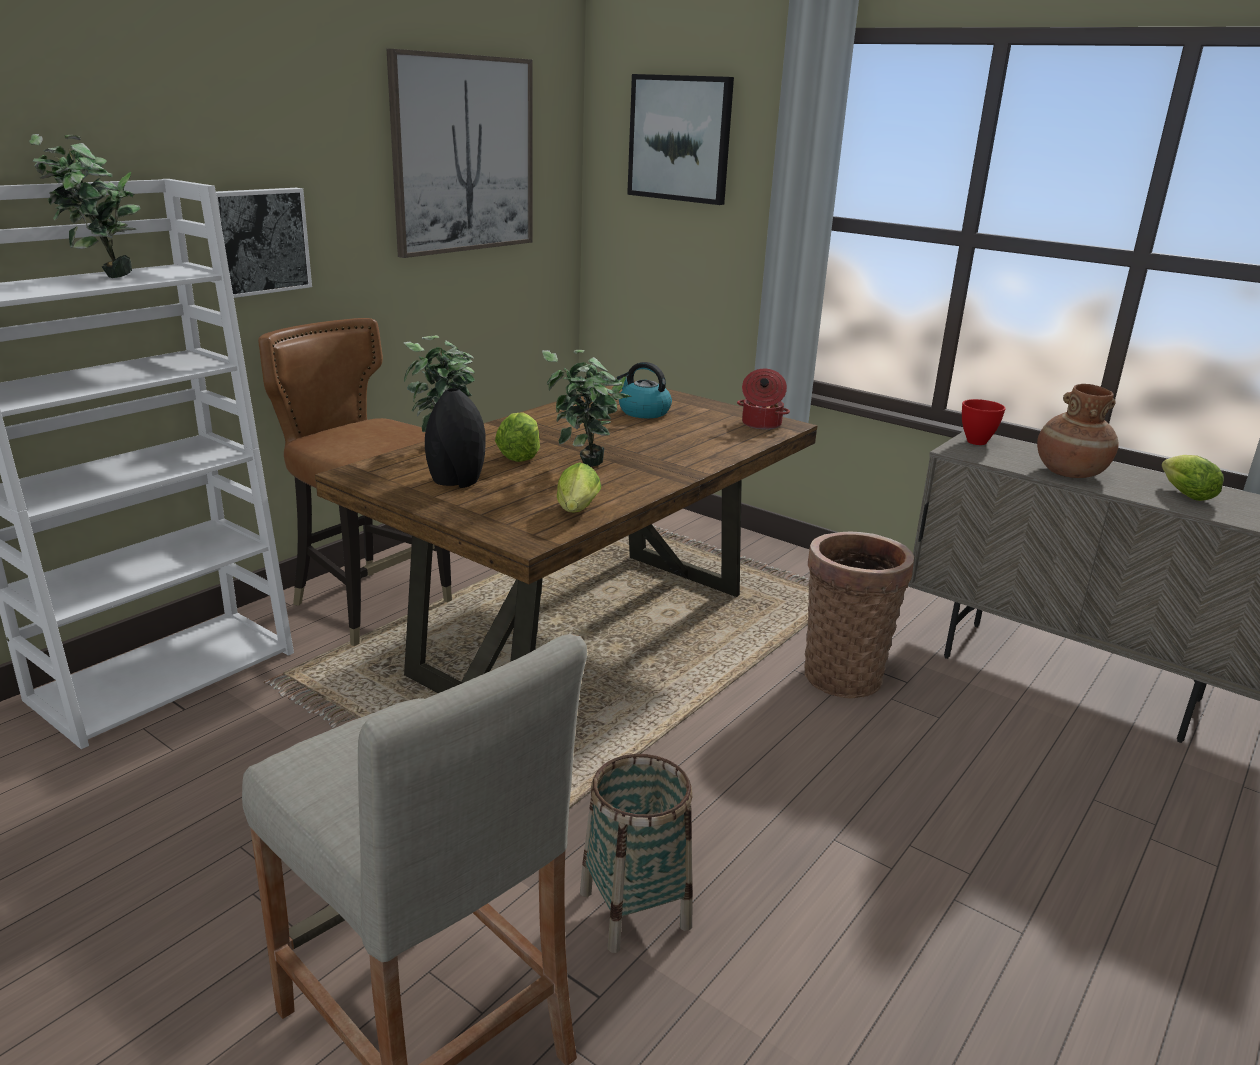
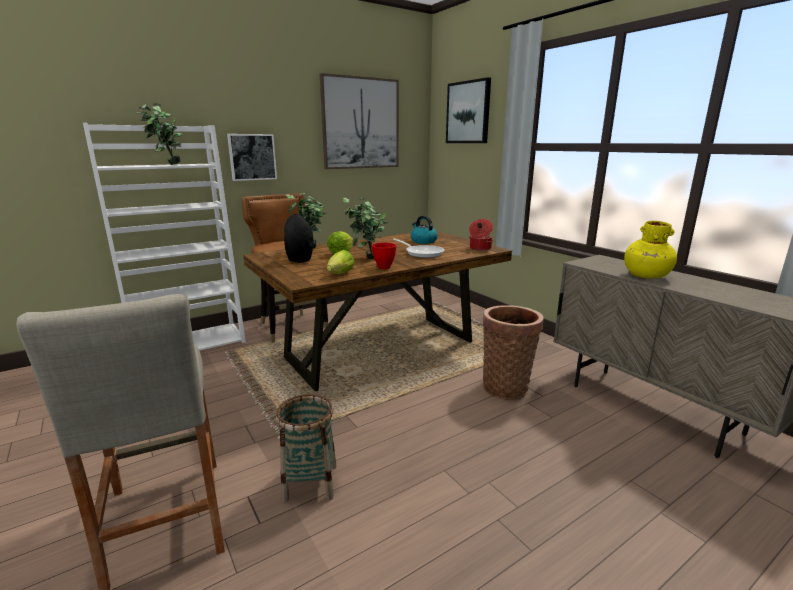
camera: 20 degrees right, 5 degrees down
(672, 444) = (422, 253): none -> frying pan
(976, 442) = (597, 260): red bowl -> red bowl (383, 267)
(1069, 472) = (646, 276): brown vase -> yellow vase
(1183, 494) = (720, 290): lettuce -> none

